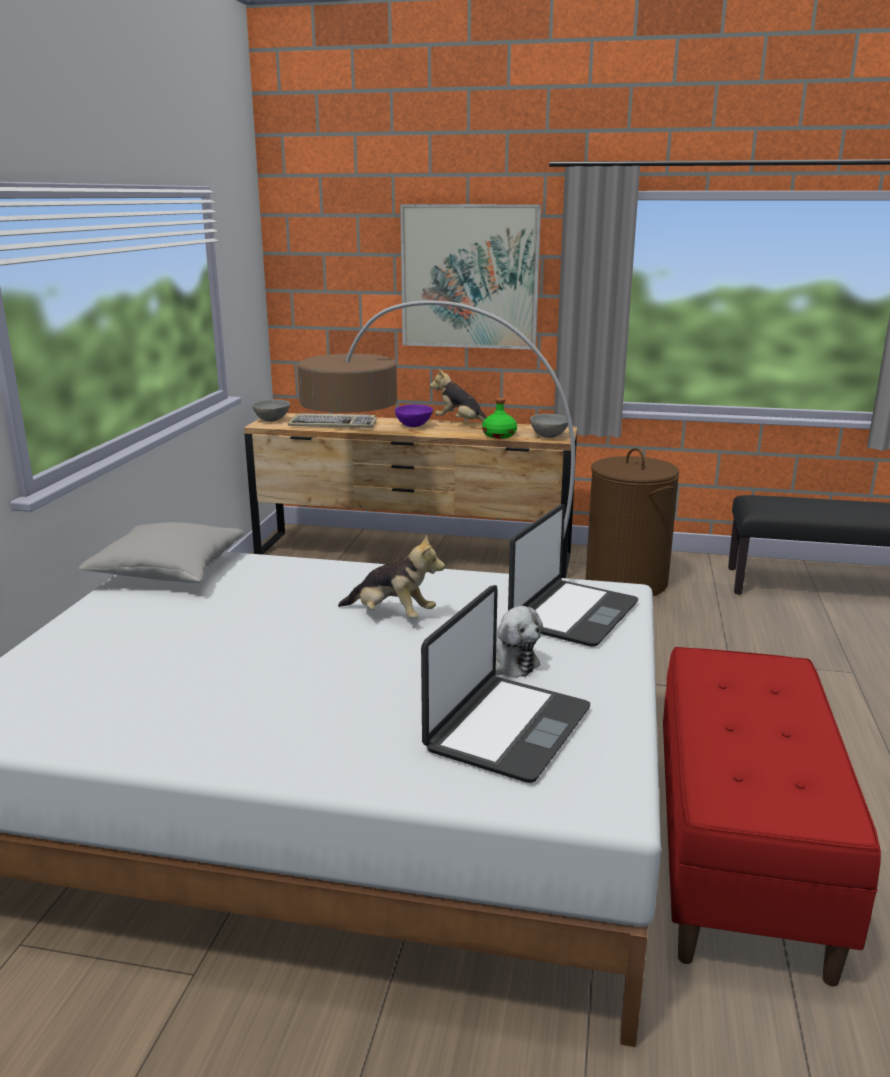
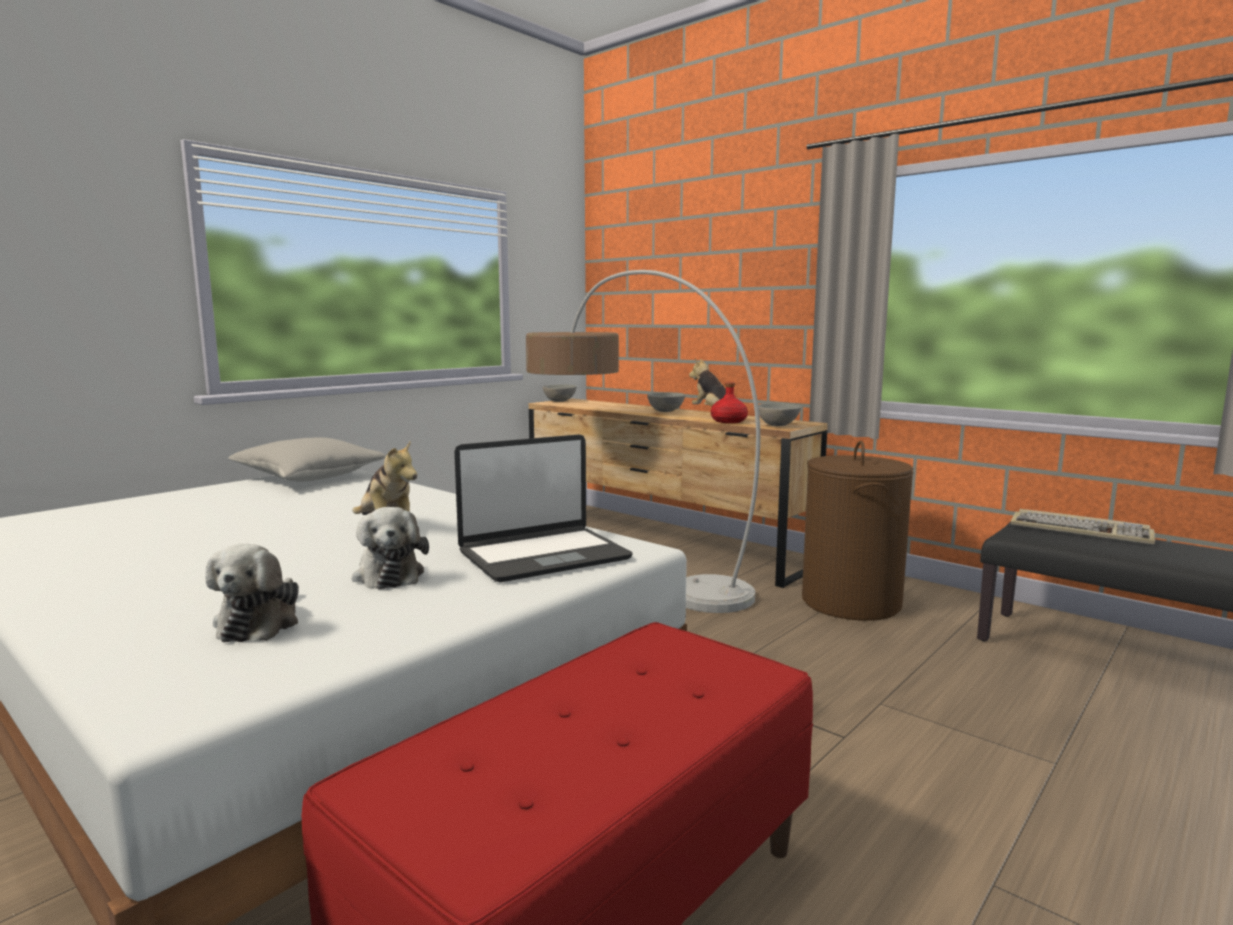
camera: 30 degrees right, 10 degrees down
(334, 424) = (600, 406): keyboard -> keyboard (1081, 531)
(414, 426) = (666, 411): purple bowl -> grey bowl
(469, 277) = (741, 271): picture -> none
(499, 435) = (729, 421): green bottle -> red bottle
(506, 728) = (260, 622): laptop -> plush toy

